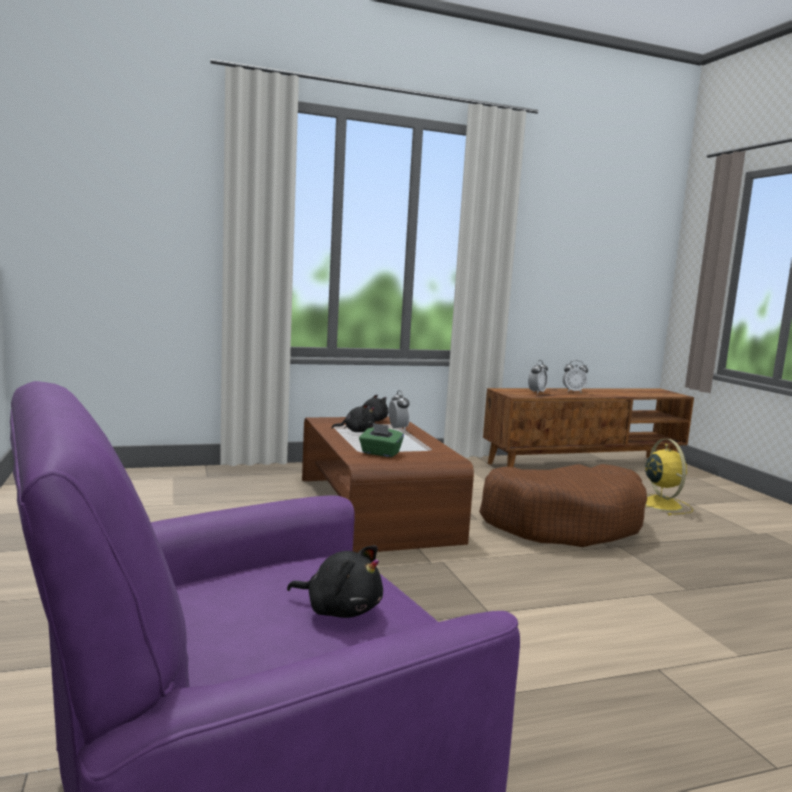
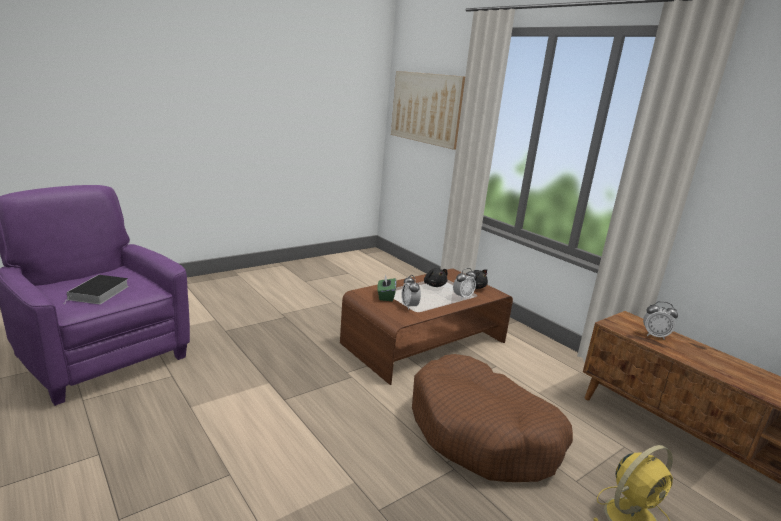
camera: 70 degrees right, 10 degrees up
(120, 203) = (426, 108): none -> picture
(340, 609) = (98, 293): black plush toy -> book
(573, 391) = (712, 359): alarm clock -> alarm clock (409, 306)

